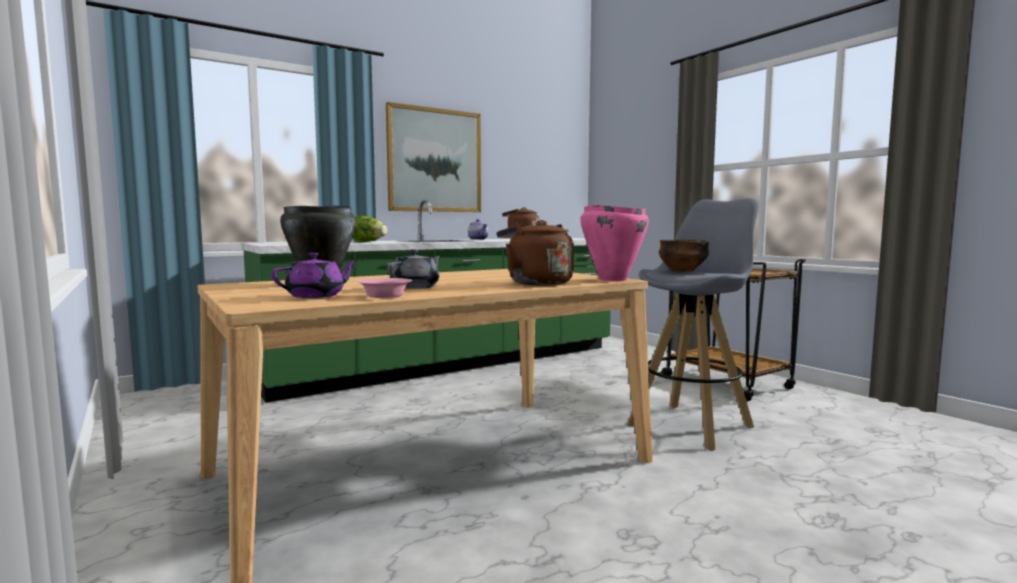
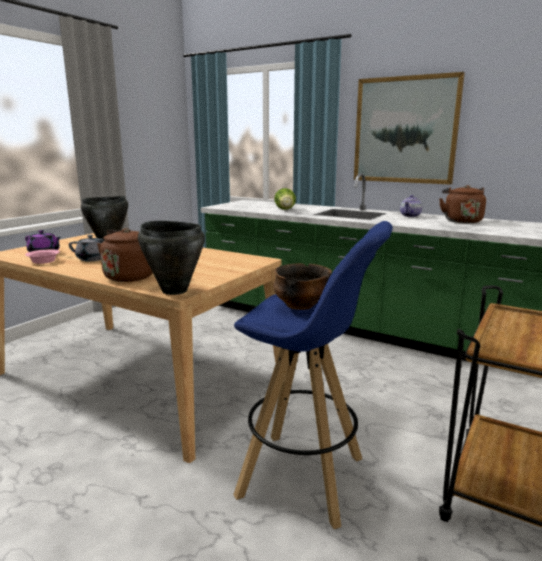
camera: 65 degrees right, 10 degrees up
(612, 280) = (174, 290): pink cooking pot -> black cooking pot
(692, 425) = (305, 478): grey stool -> blue stool

